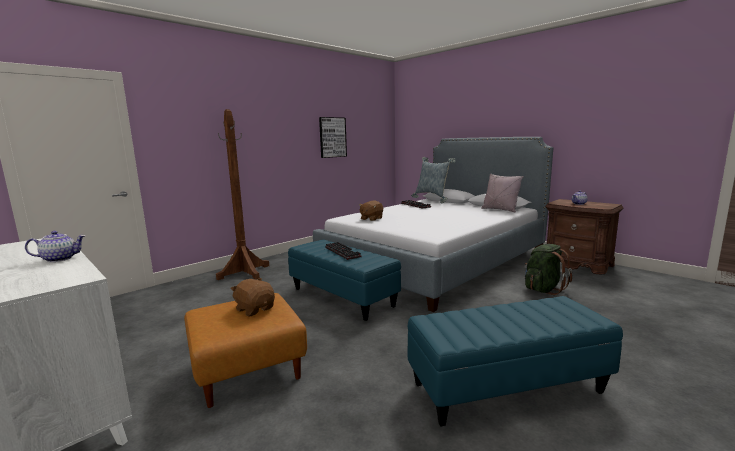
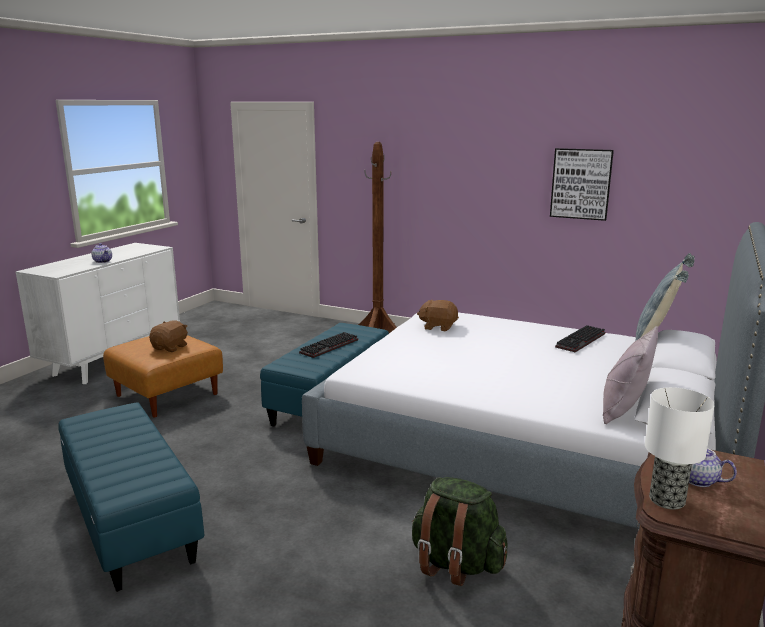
camera: 70 degrees right, 5 degrees up
(596, 207) = (668, 500): none -> table lamp

